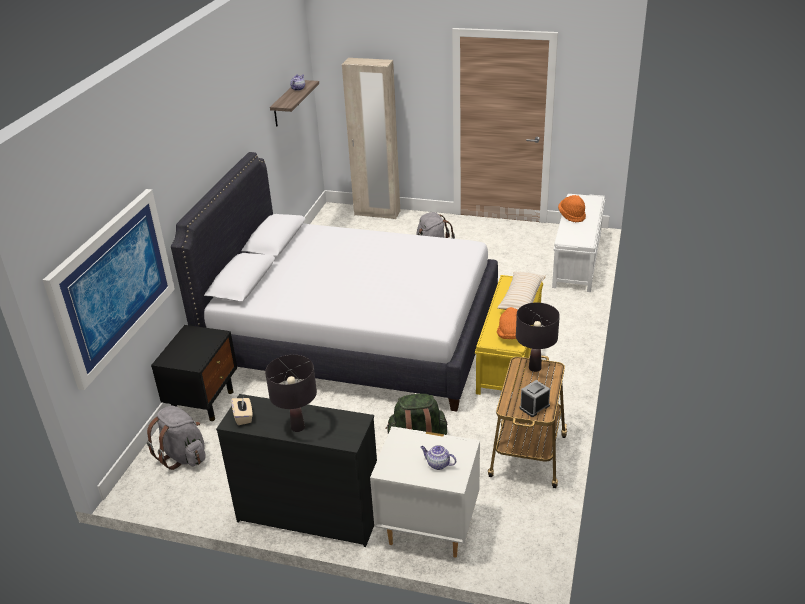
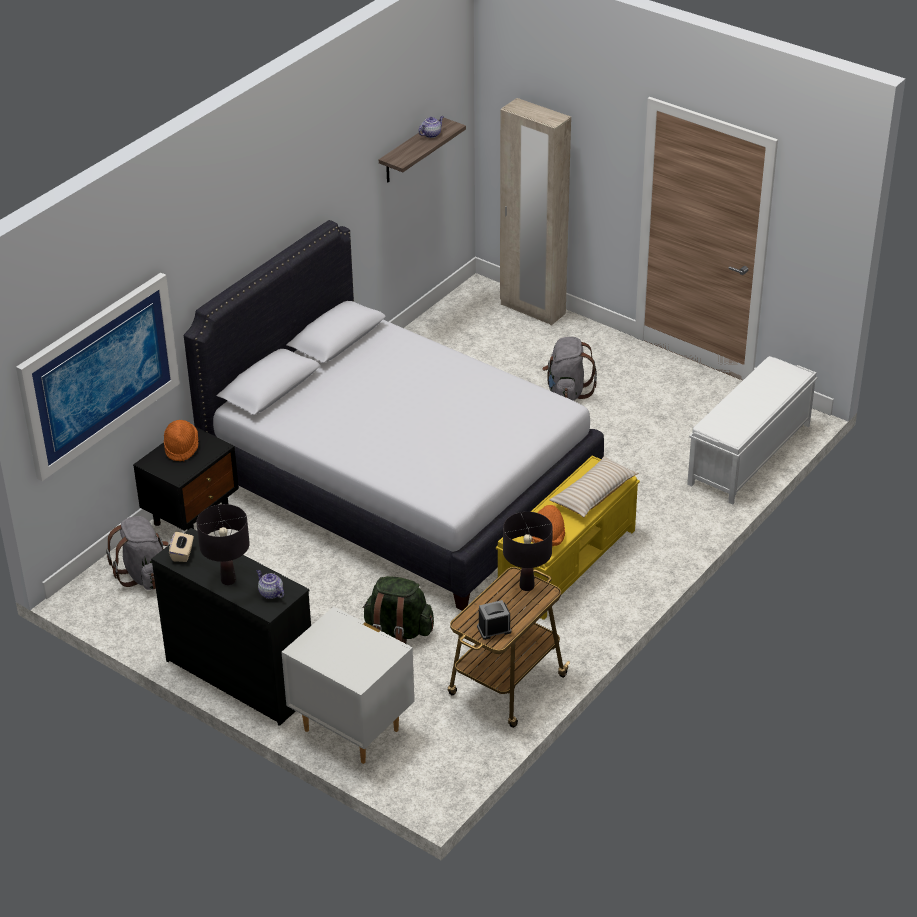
camera: 20 degrees right, 5 degrees up
(437, 464) = (354, 659): teapot -> teapot (270, 593)
(572, 216) = (746, 393): orange hat -> orange hat (181, 448)

